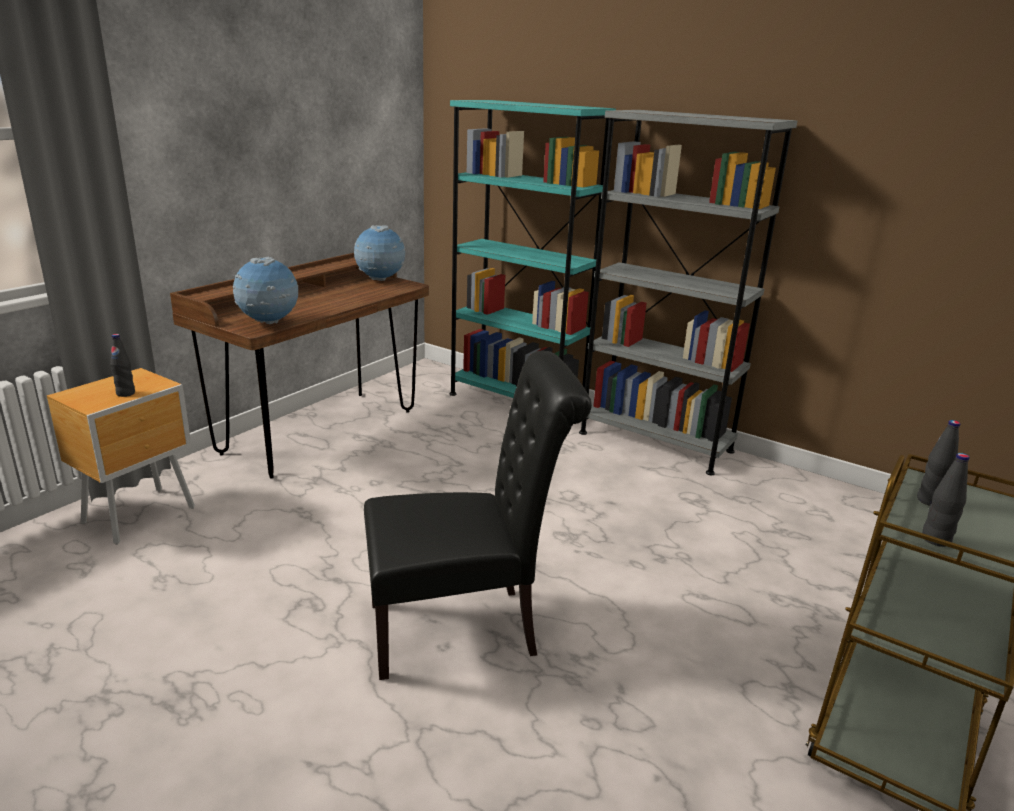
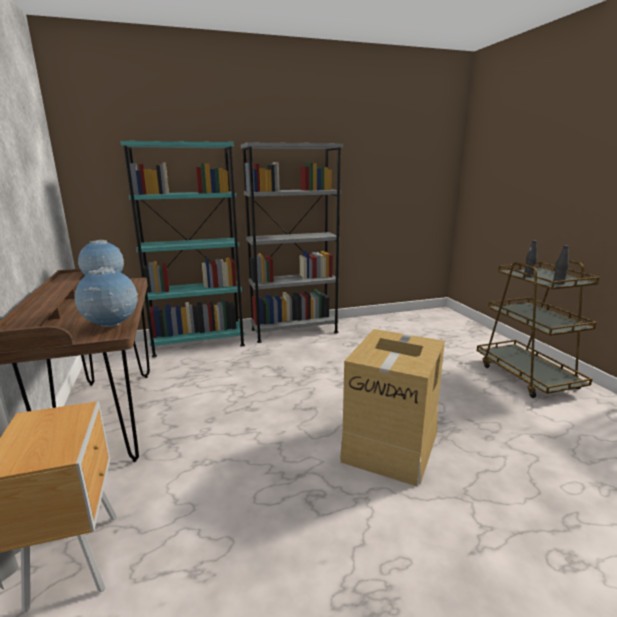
camera: 50 degrees left, 5 degrees down
(125, 393) = (65, 431): black bottle -> none
(464, 628) = (391, 445): black chair -> cardboard box

